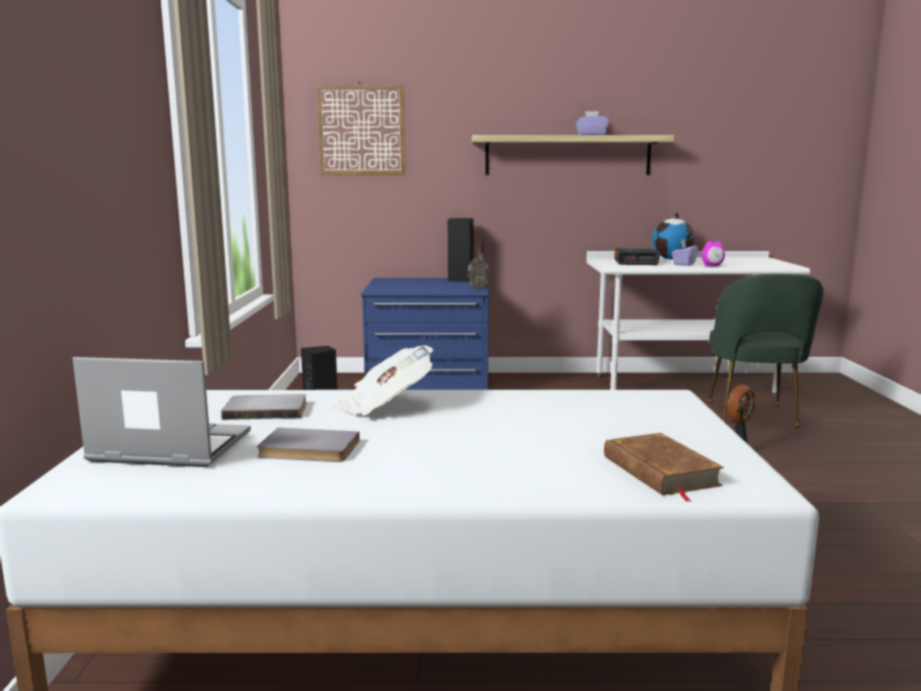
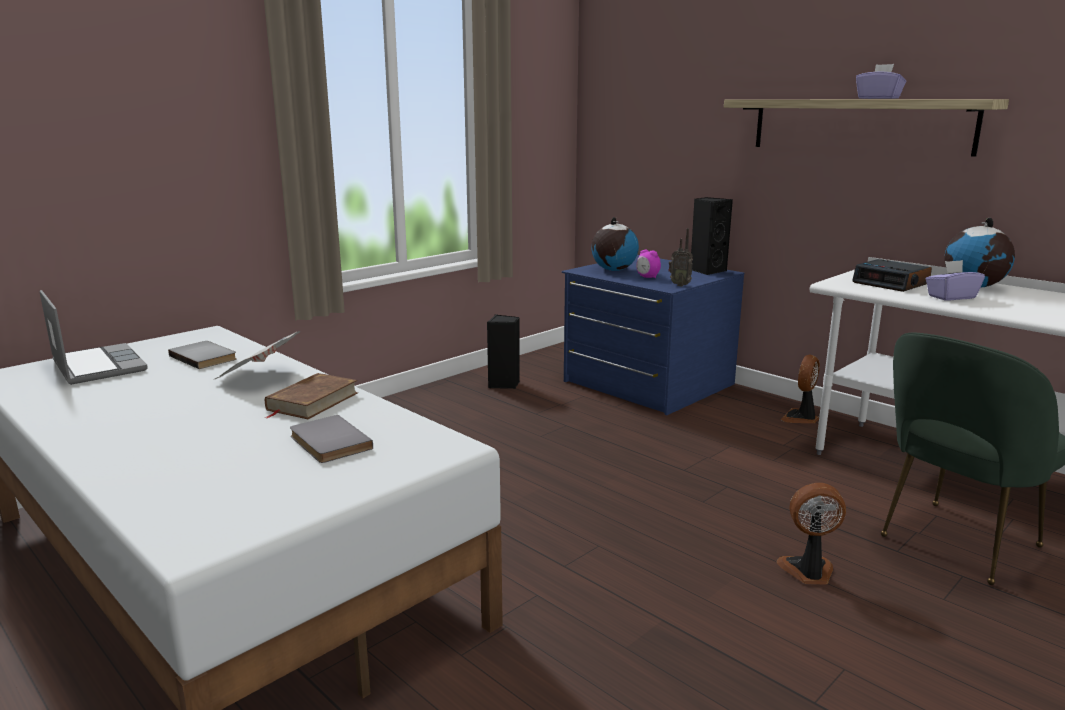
camera: 45 degrees right, 5 degrees up
(308, 450) = (130, 392): grey book -> grey book (327, 443)
(361, 129) = (638, 91): picture -> none
(398, 288) = (613, 270): none -> globe
(563, 381) = (801, 418): none -> fan
(659, 471) = (199, 499): brown book -> brown book (312, 401)
(712, 266) = (982, 307): alarm clock -> alarm clock (647, 277)

